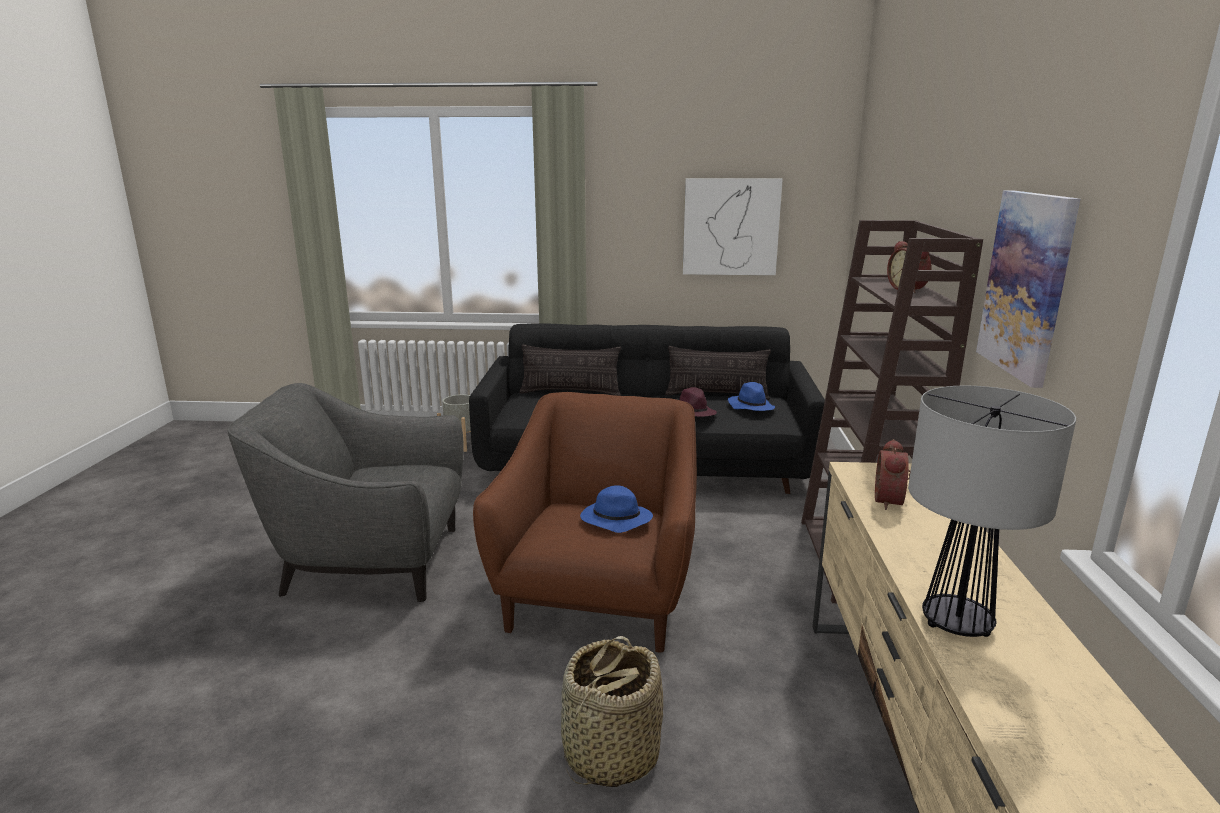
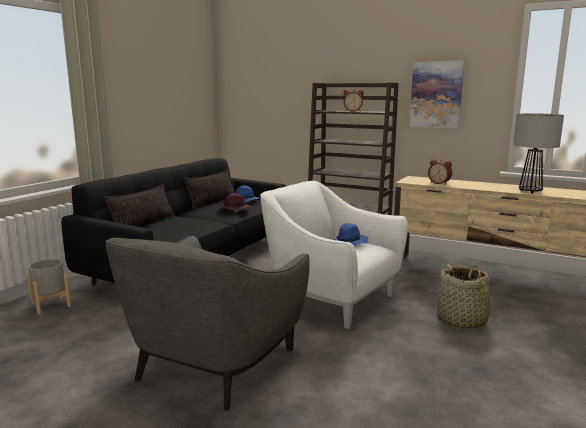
camera: 65 degrees left, 5 degrees down
(600, 595) = (331, 299): brown armchair -> white armchair
(730, 227) = (172, 100): picture -> none

